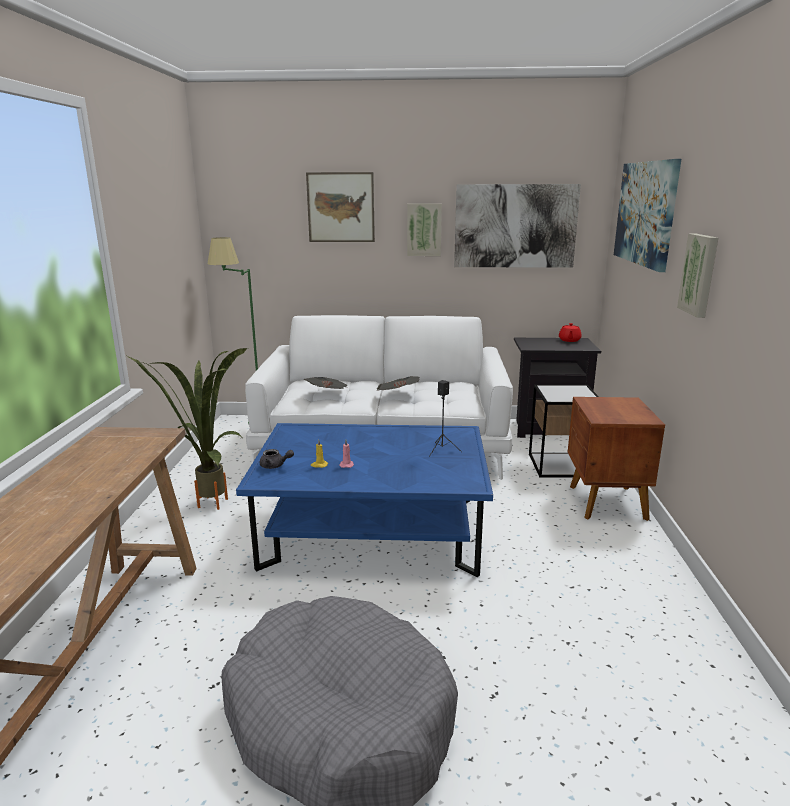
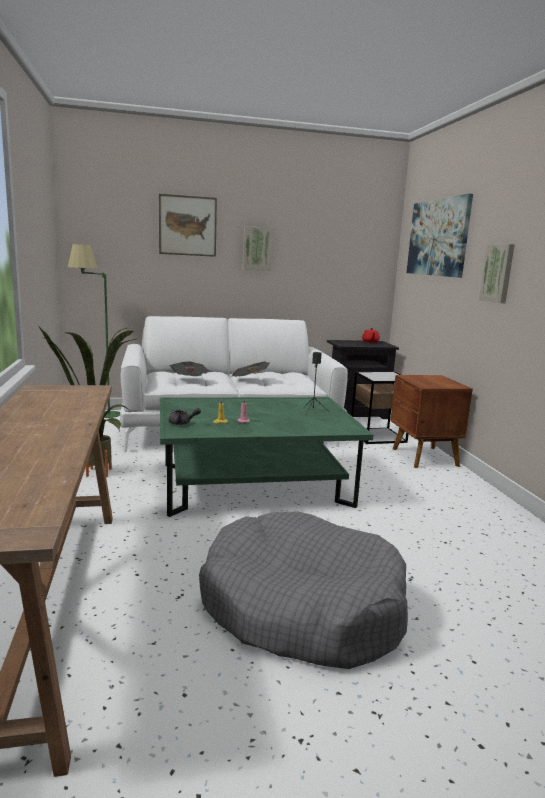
camera: 15 degrees left, 5 degrees down
(372, 532) = (254, 485): blue coffee table -> green coffee table
(515, 226) = (329, 249): picture -> none

